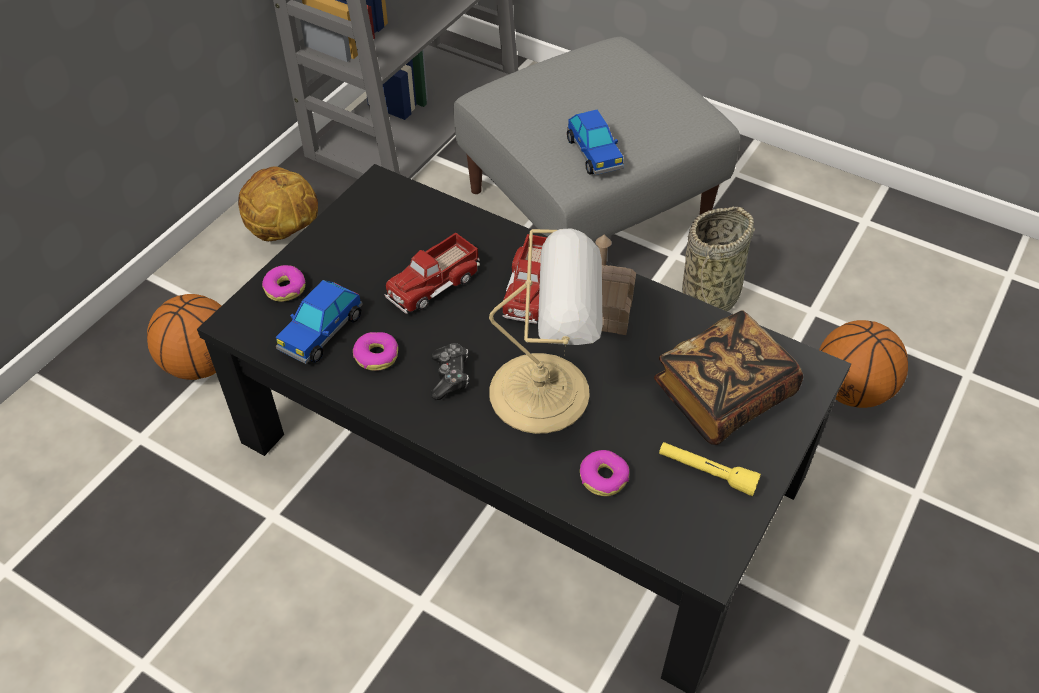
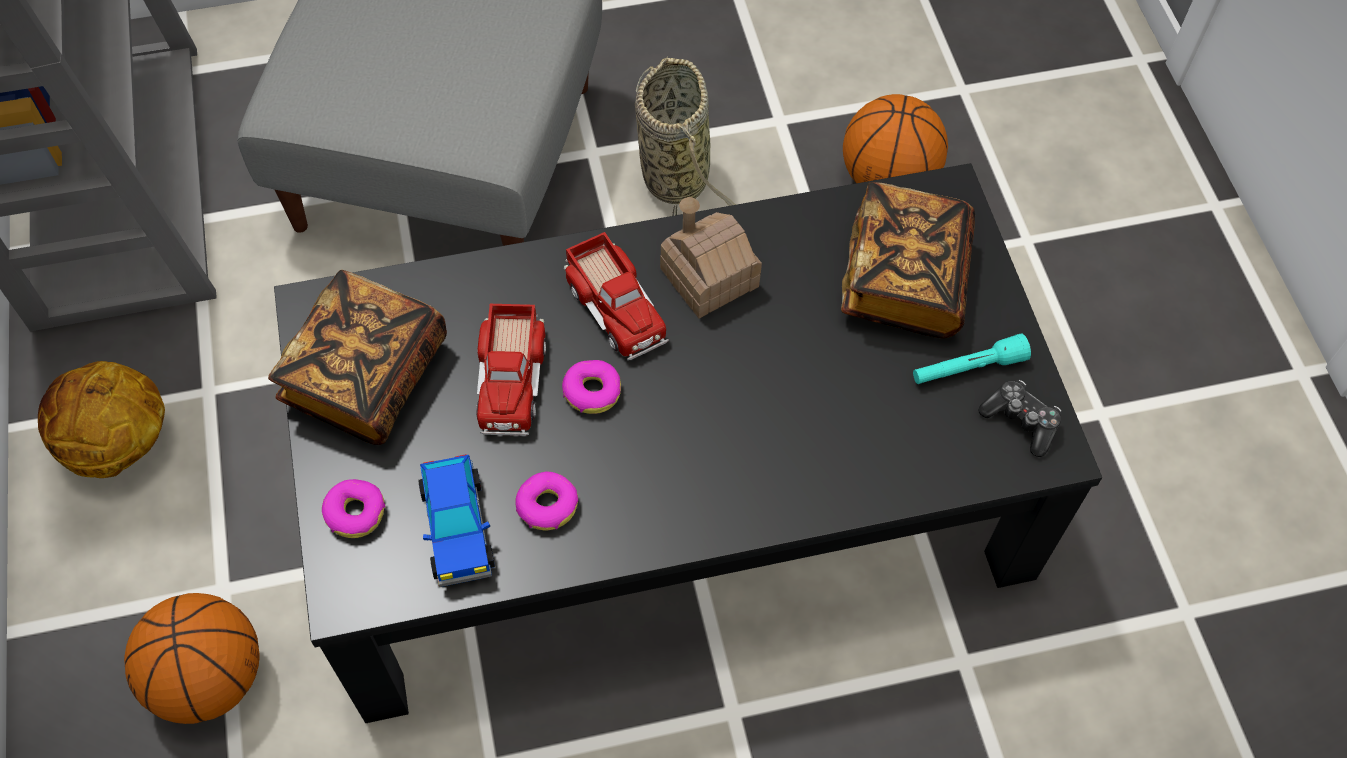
camera: 45 degrees left, 10 degrees up
(366, 232) = (367, 376): none -> book
(450, 376) = (645, 465): game controller -> game controller (1021, 421)
(545, 392) = (751, 407): table lamp -> none
(594, 154) = (486, 99): toy car -> none
(603, 477) = (892, 447): donut -> donut (592, 391)
(706, 472) = (968, 368): yellow flashlight -> turquoise flashlight

